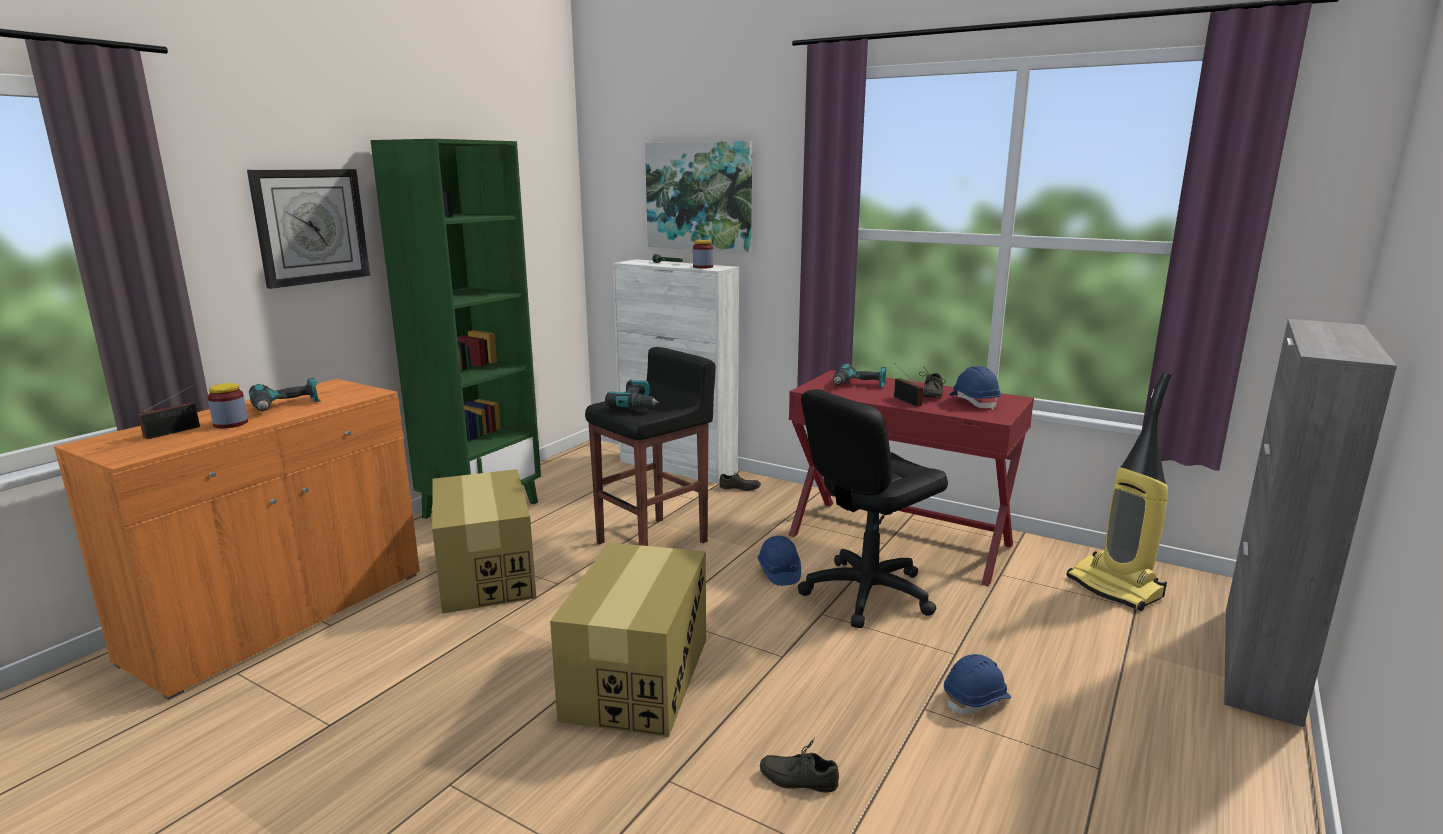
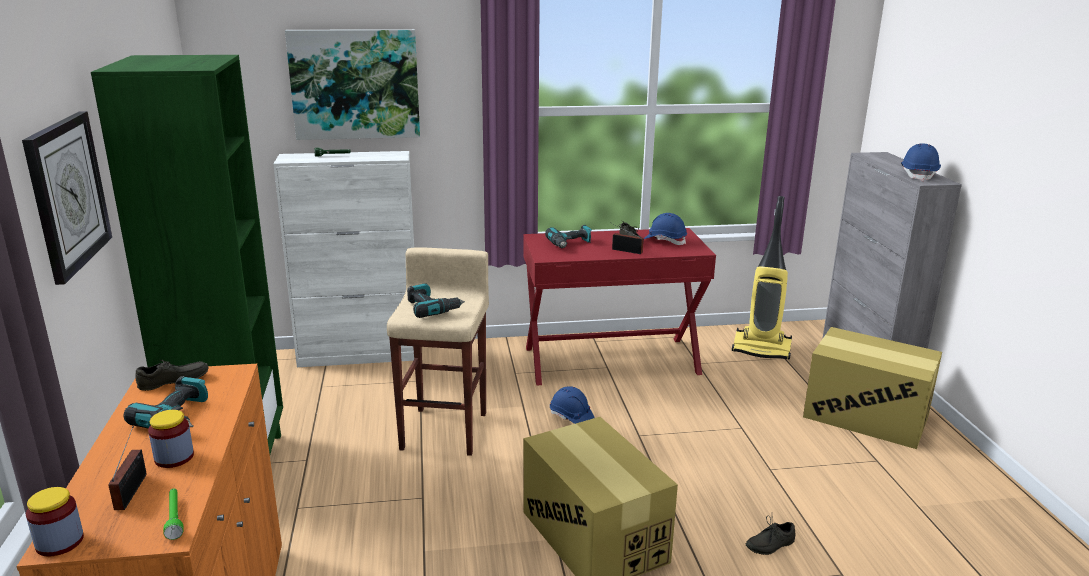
camera: 40 degrees left, 5 degrees up
(151, 451) = (174, 518): none -> green flashlight
(486, 574) = (345, 518): cardboard box -> cardboard box (865, 416)
(654, 542) = (446, 430): black stool -> beige stool
(703, 267) = (381, 156): jar -> jar (60, 542)
(739, 489) = (443, 358): grey shoe -> grey shoe (174, 382)
(867, 593) = (645, 408): black office chair -> none
(976, 699) = (786, 451): blue hard hat -> blue hard hat (918, 175)

